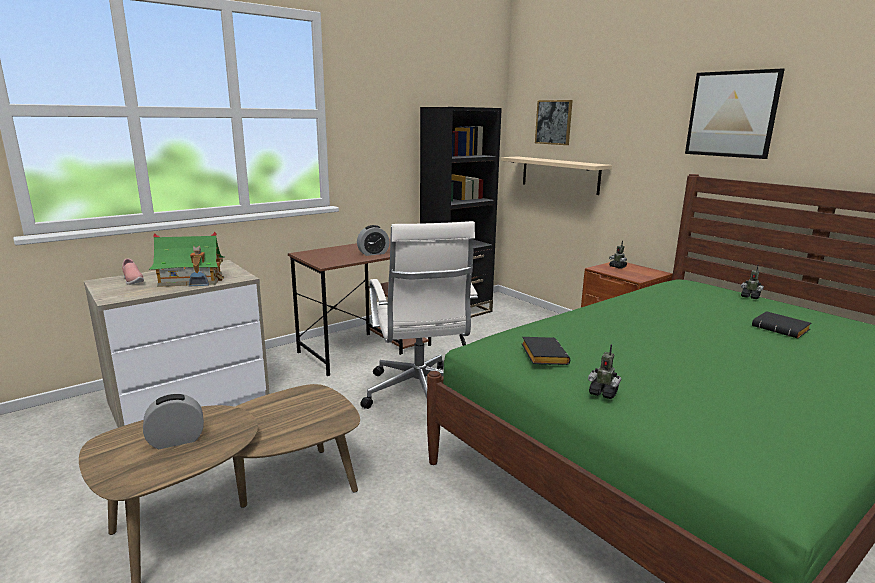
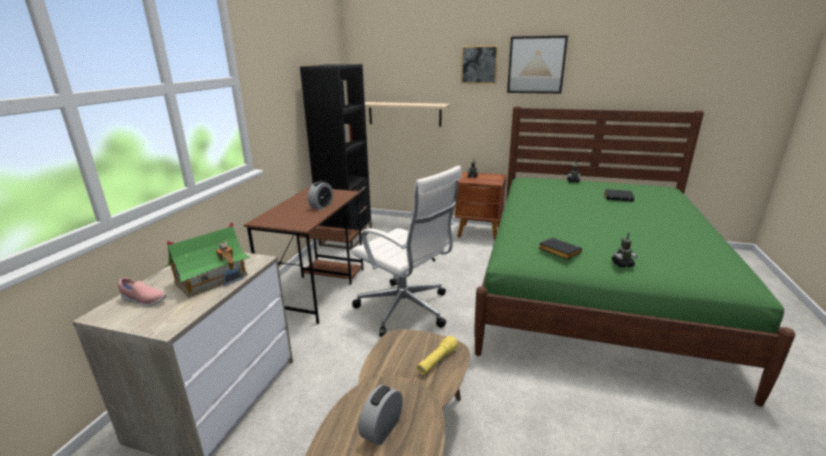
camera: 35 degrees left, 5 degrees up
(312, 422) = (437, 360): none -> yellow flashlight
(553, 122) = (394, 73): picture -> picture (479, 64)

